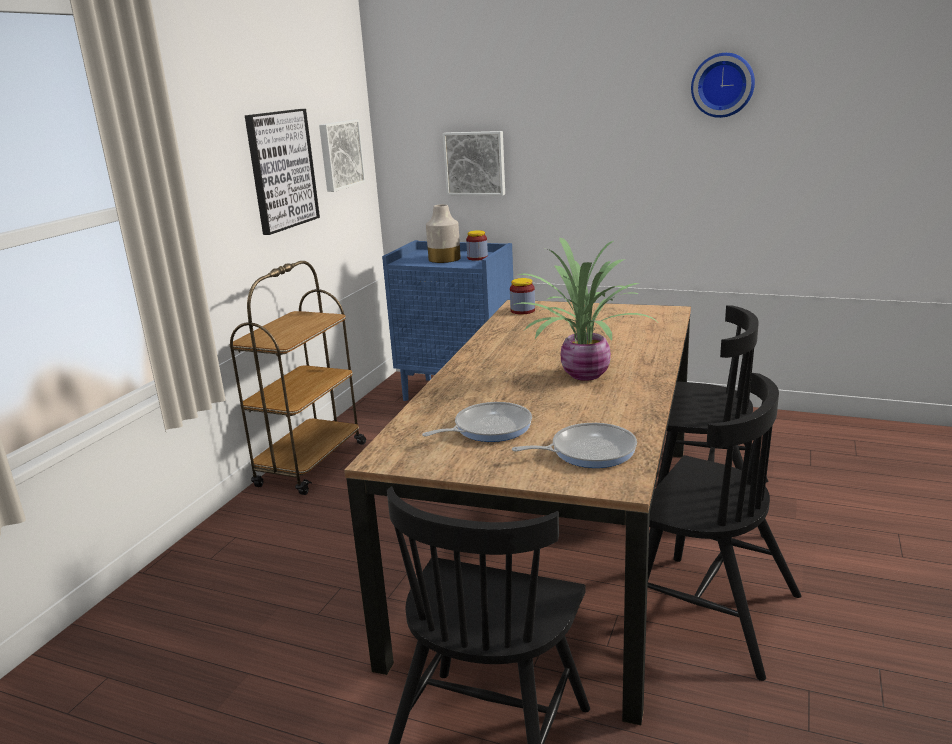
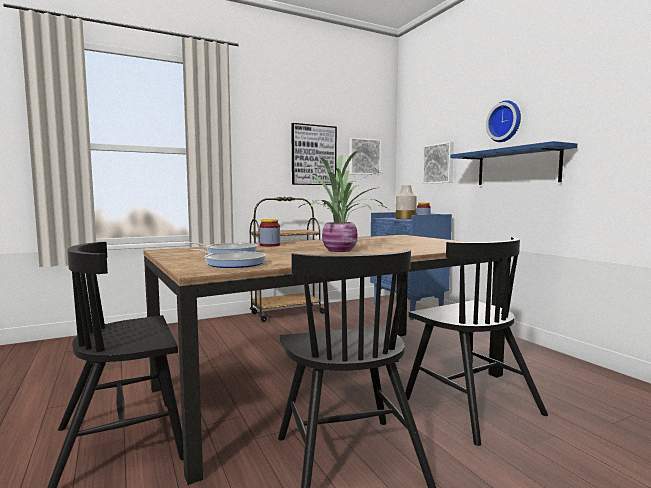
camera: 40 degrees right, 15 degrees down
(522, 311) = (395, 236): jar -> jar (270, 245)
(617, 178) = (517, 167): none -> blue shelf
(723, 85) = (595, 86): wall clock -> wall clock (505, 121)

